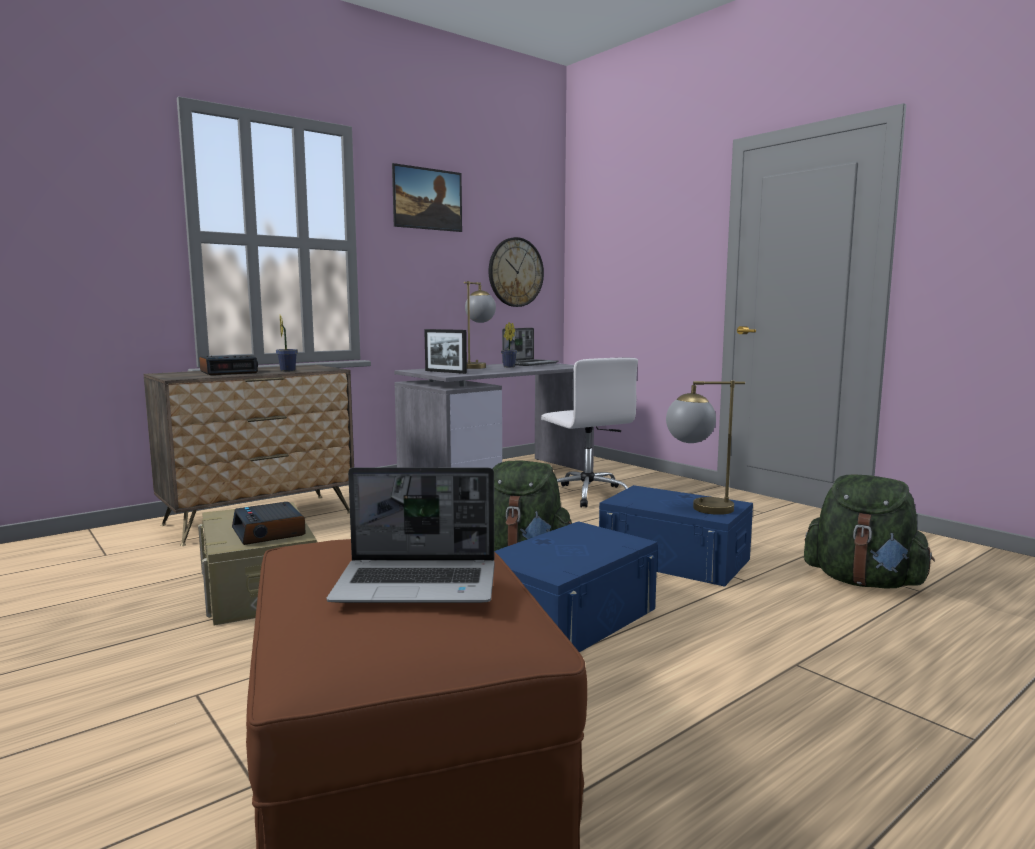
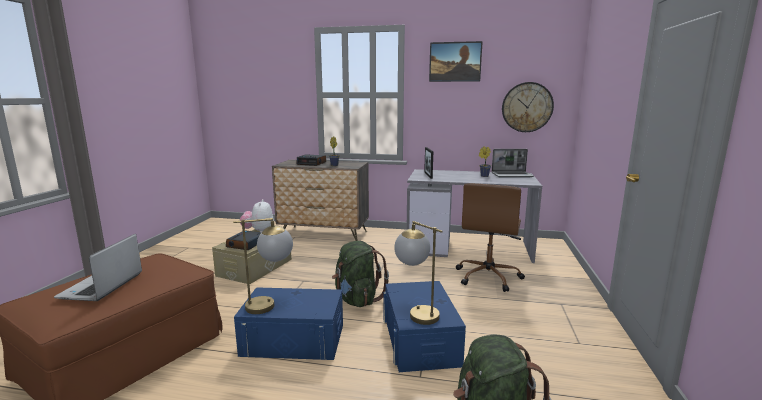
camera: 50 degrees right, 5 degrees up
(226, 515) = (258, 231): none -> plush toy
(419, 584) = (101, 286): laptop -> laptop turned 45 degrees clockwise
(477, 367) = (467, 173): table lamp -> table lamp (271, 305)
(586, 495) = (488, 277): white office chair -> brown office chair

